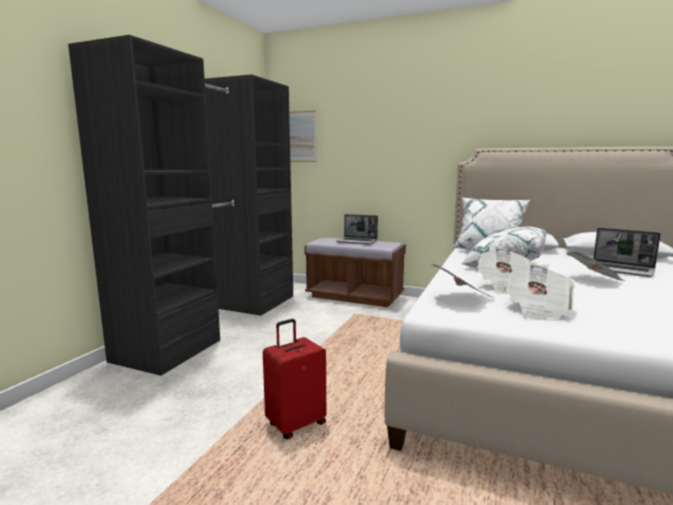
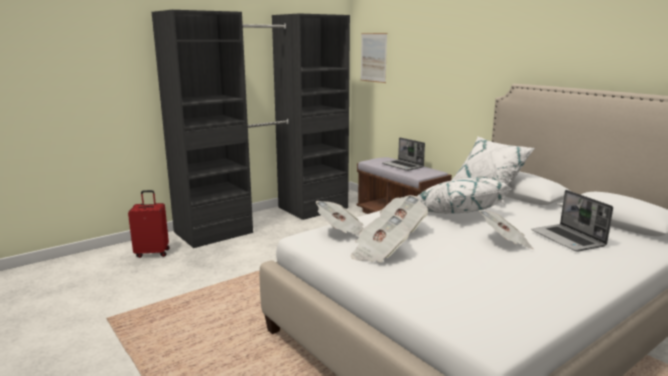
camera: 30 degrees right, 5 degrees up
(295, 424) = (233, 299): red suitcase -> red suitcase (152, 253)

